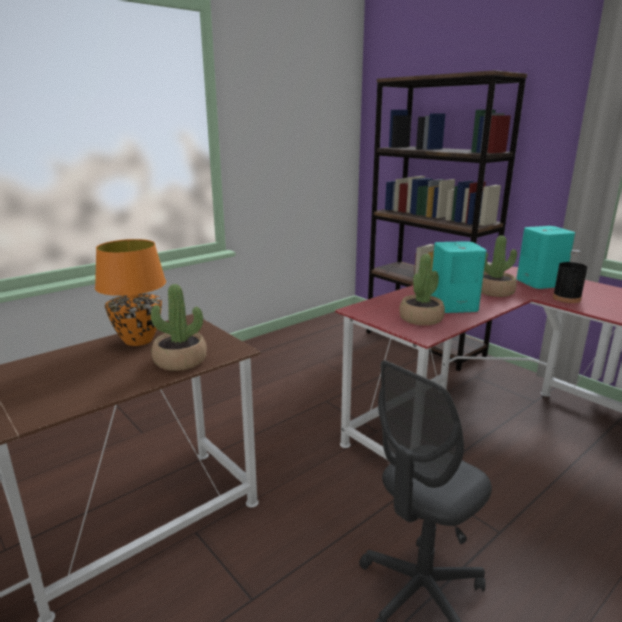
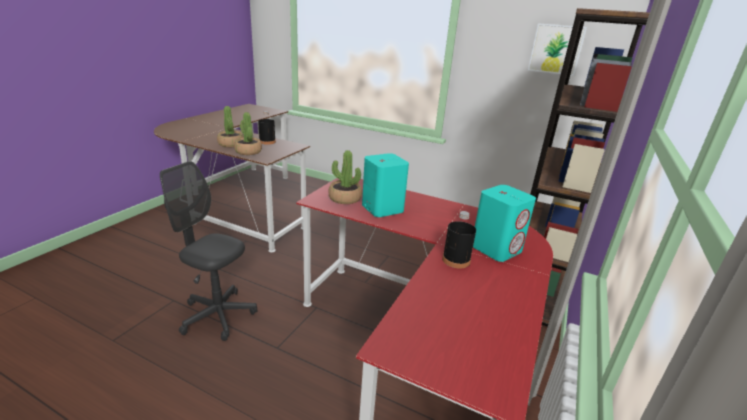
camera: 65 degrees right, 5 degrees up
(138, 341) = (267, 142): orange table lamp -> black bottle
(313, 119) = (556, 49): none -> picture
(494, 292) = (439, 225): potted plant -> potted plant (231, 144)

